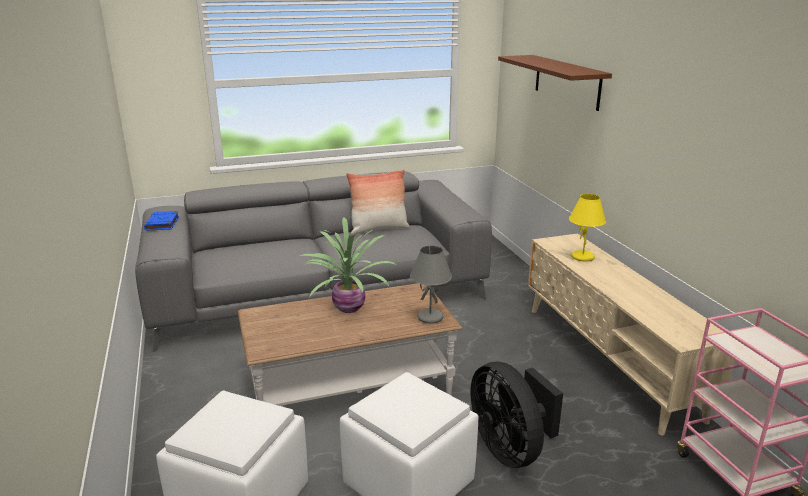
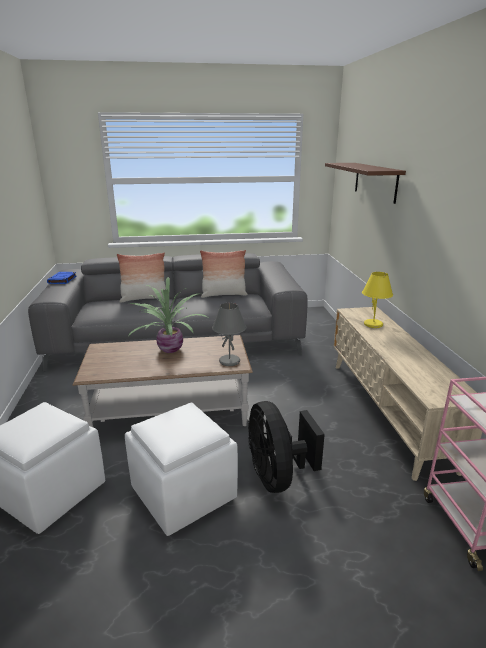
camera: 10 degrees right, 0 degrees up
(276, 241) = (144, 299): none -> pillow

